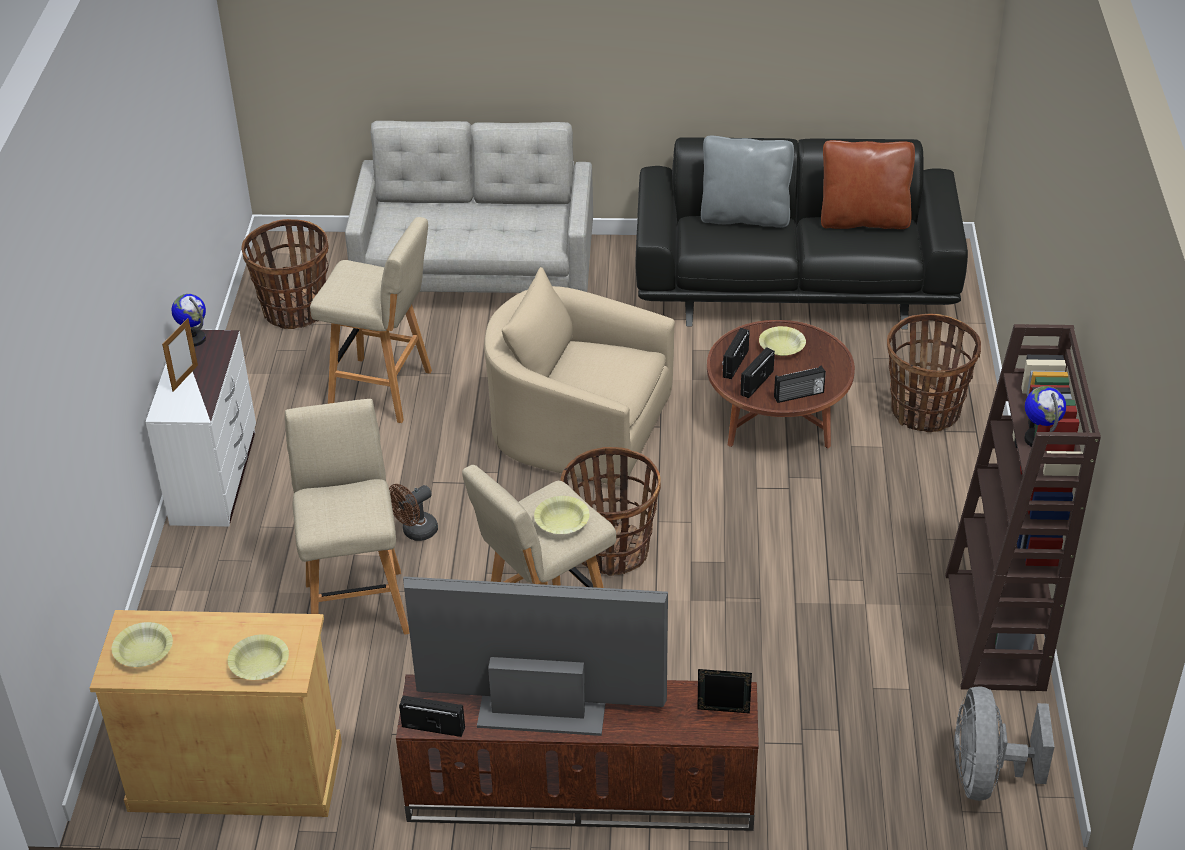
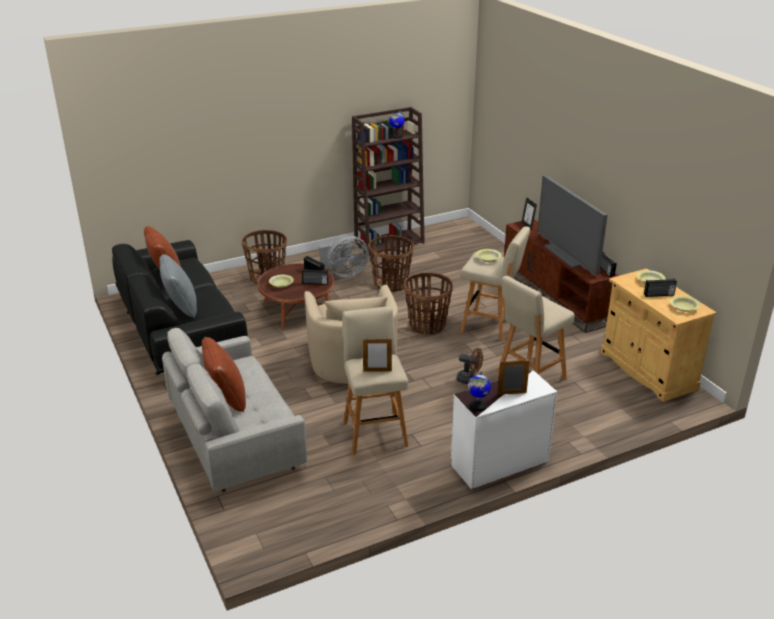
camera: 120 degrees left, 10 degrees down
(295, 311) = (326, 504): basket -> basket (391, 284)
(348, 281) = (377, 371): none -> picture frame
(476, 211) = (226, 398): none -> brown pillow
(734, 364) = (304, 292): radio -> radio (659, 295)
(986, 776) = (458, 233): grey fan -> grey fan (344, 273)

